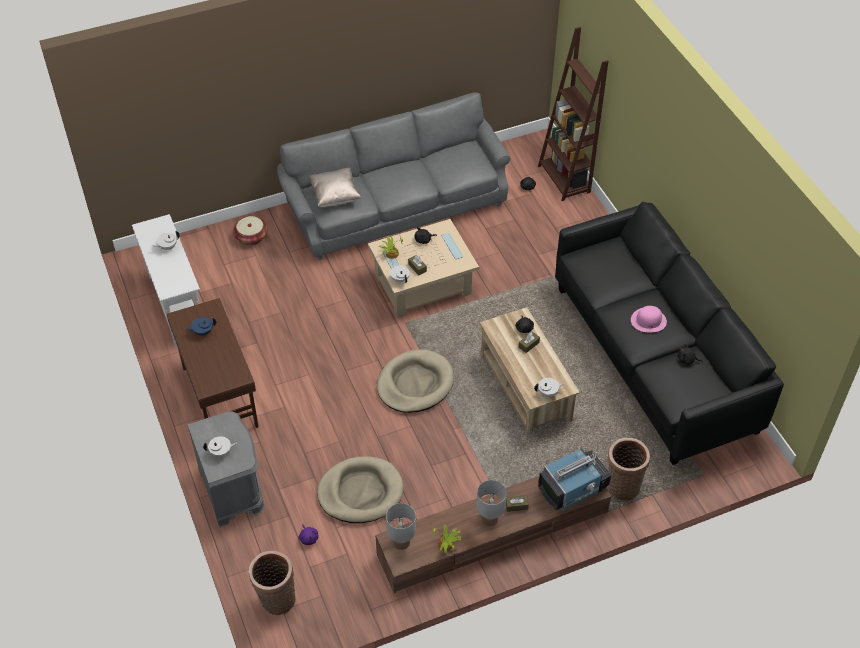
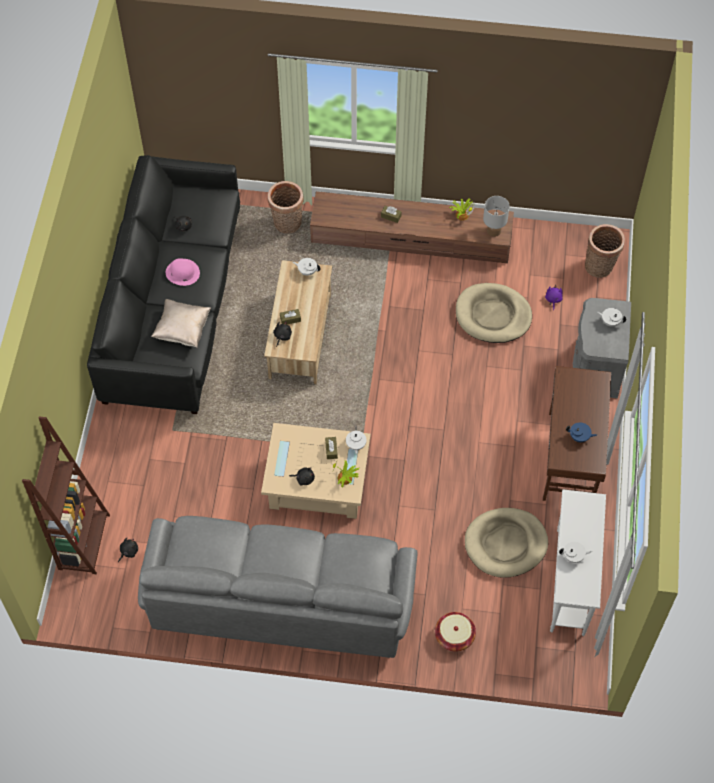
camera: 150 degrees left, 10 degrees up
(335, 196) = (363, 565): beige pillow -> beige pillow (182, 330)
(415, 384) = (391, 386): beige dog bed -> beige dog bed (505, 544)
(489, 518) = (417, 217): grey table lamp -> none
(573, 488) = (339, 208): television -> none

